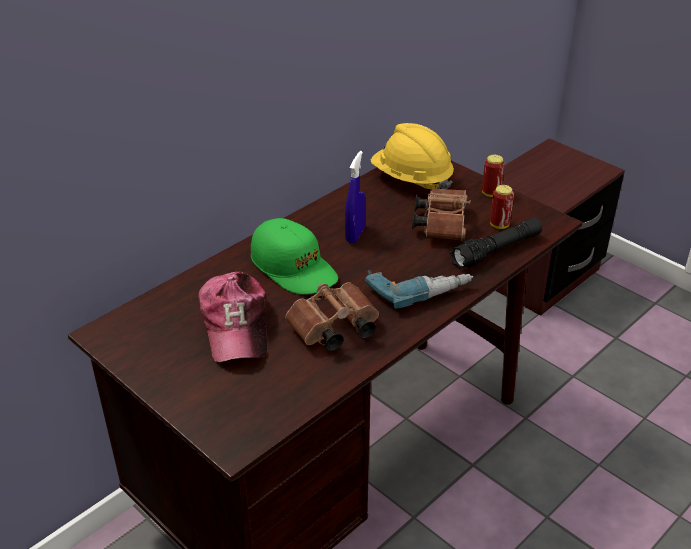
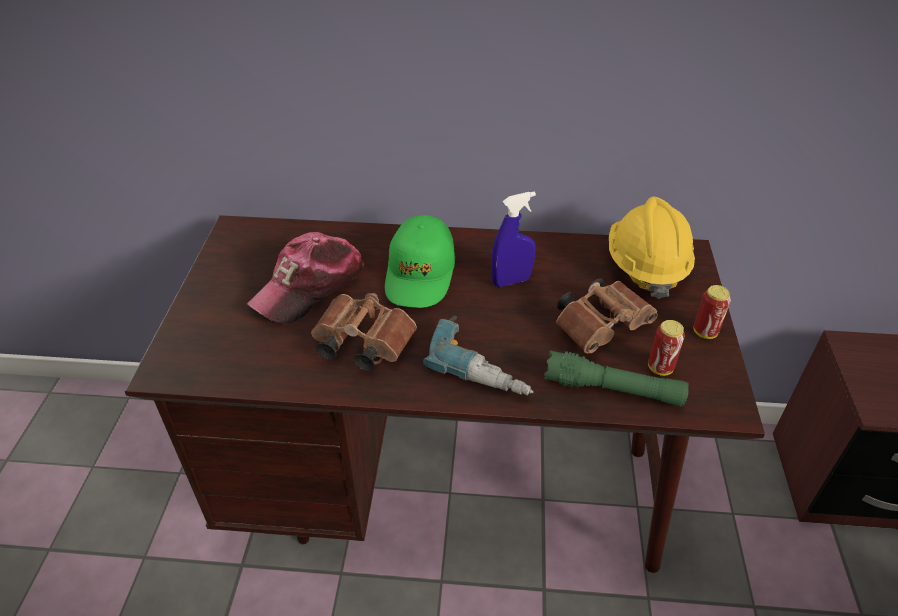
camera: 50 degrees right, 5 degrees up
(496, 251) = (613, 390): black flashlight -> green flashlight

